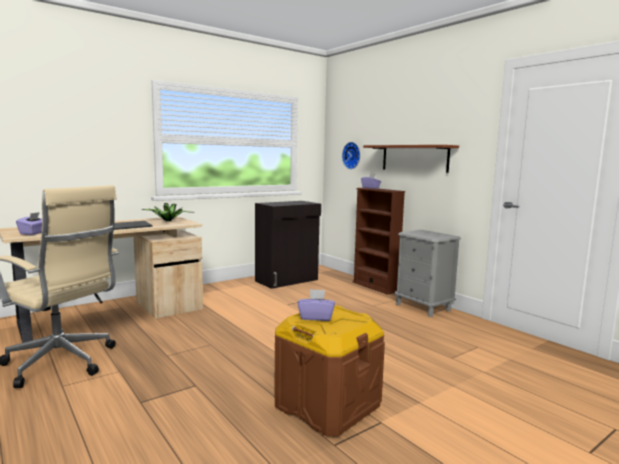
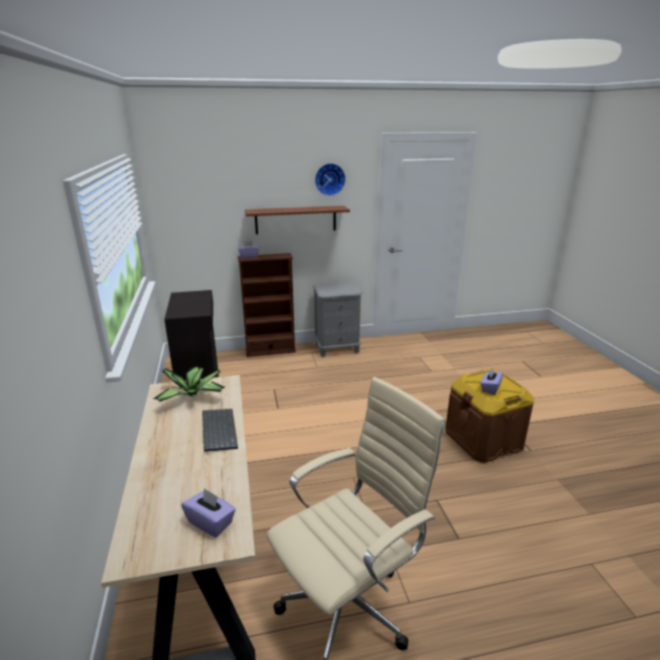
camera: 65 degrees left, 15 degrees up
(352, 155) = (203, 222): wall clock -> wall clock (329, 179)

